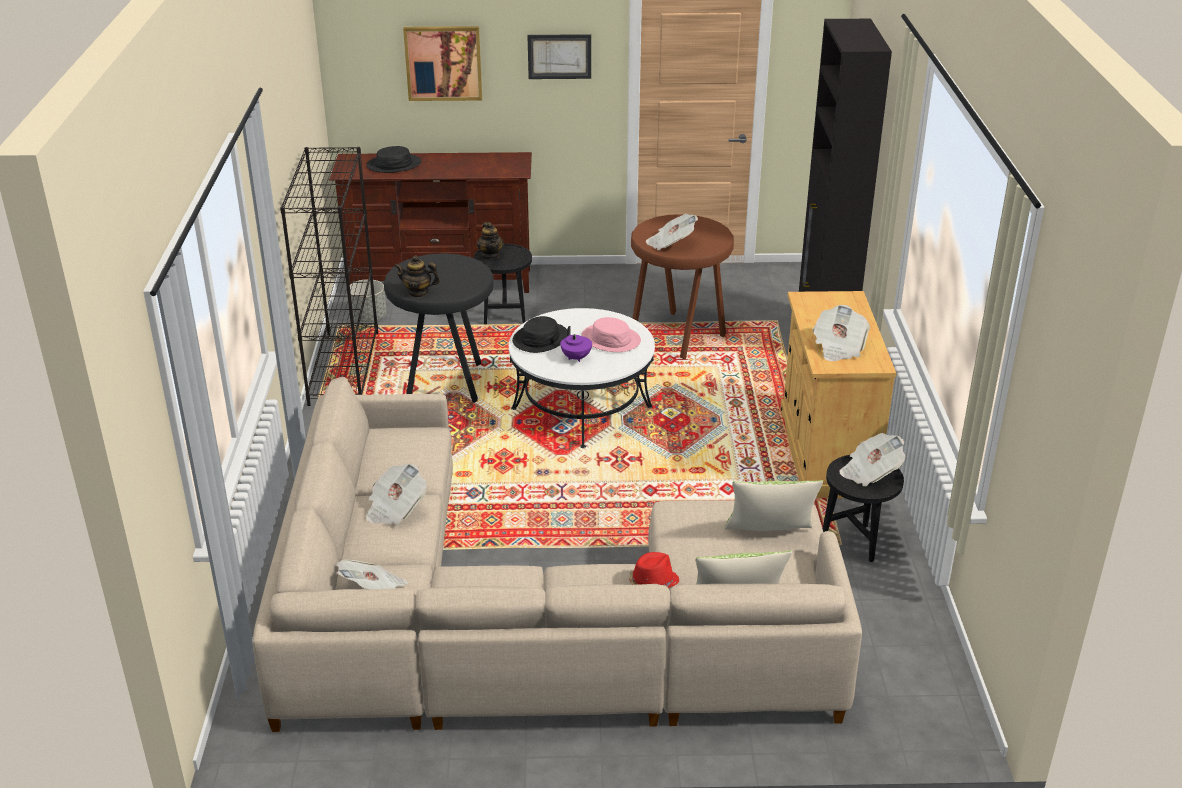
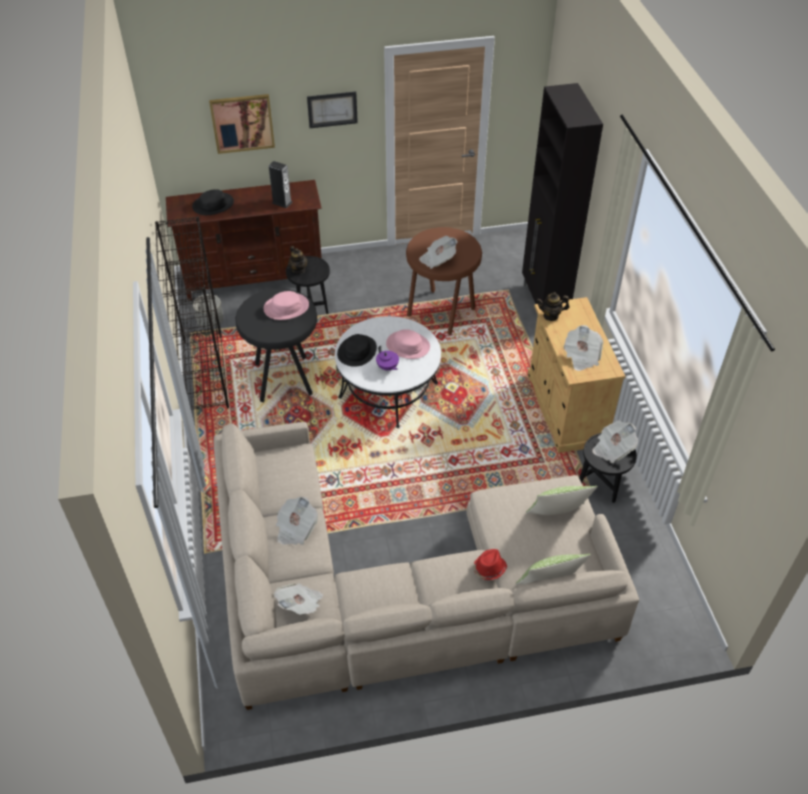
camera: 10 degrees left, 15 degrees up
(418, 292) = (265, 332): teapot -> teapot (551, 315)
(454, 271) = (286, 307): none -> pink hat
(481, 169) = (282, 202): none -> speaker

